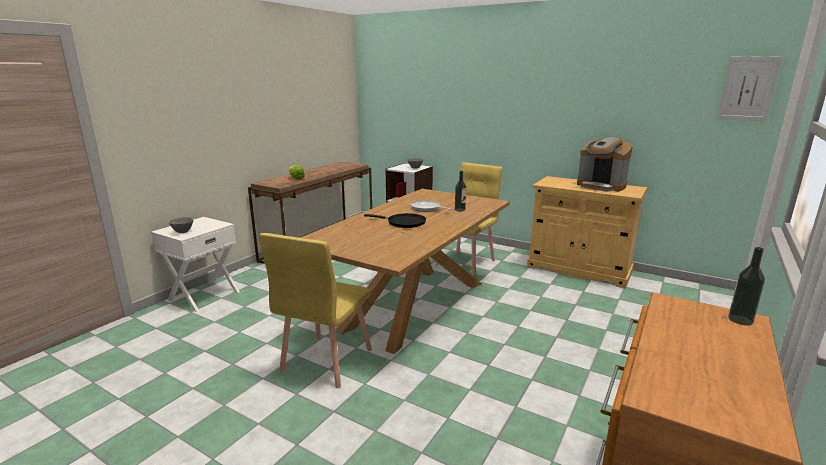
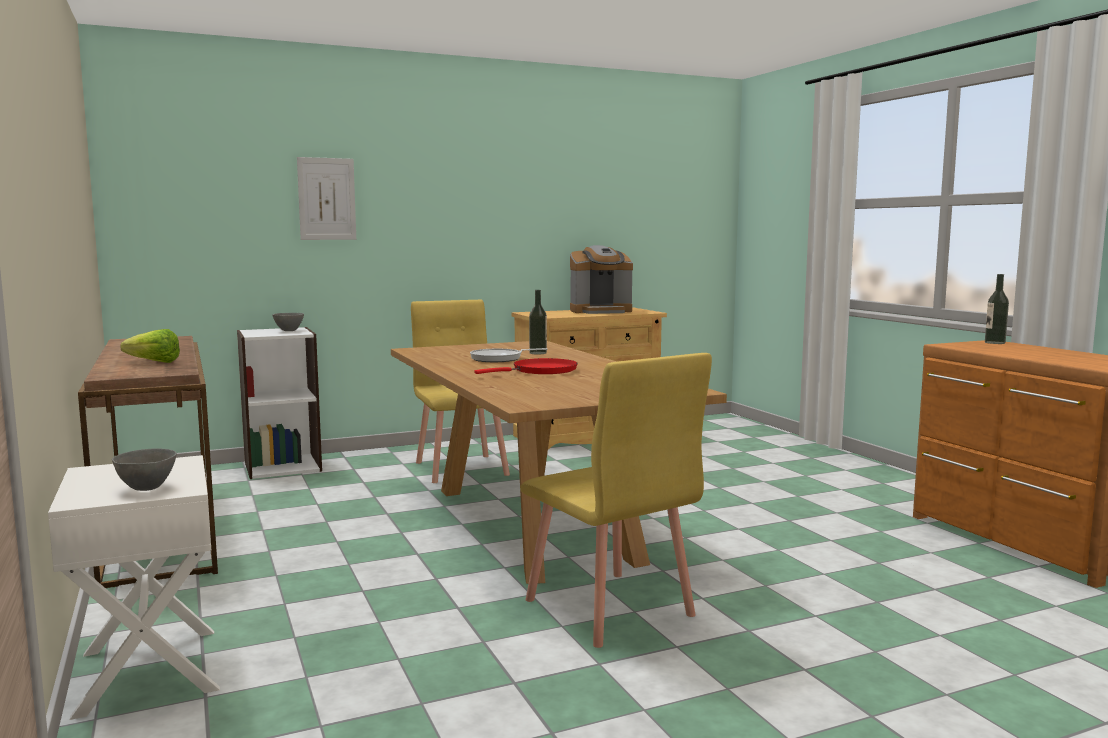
camera: 55 degrees left, 10 degrees down
(403, 223) = (541, 371): black frying pan -> red frying pan
(748, 89) = (705, 184): picture -> picture (327, 199)

